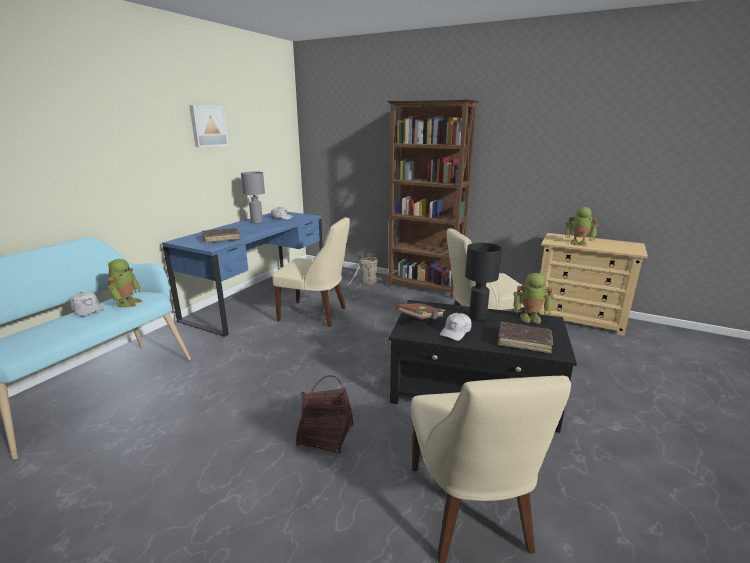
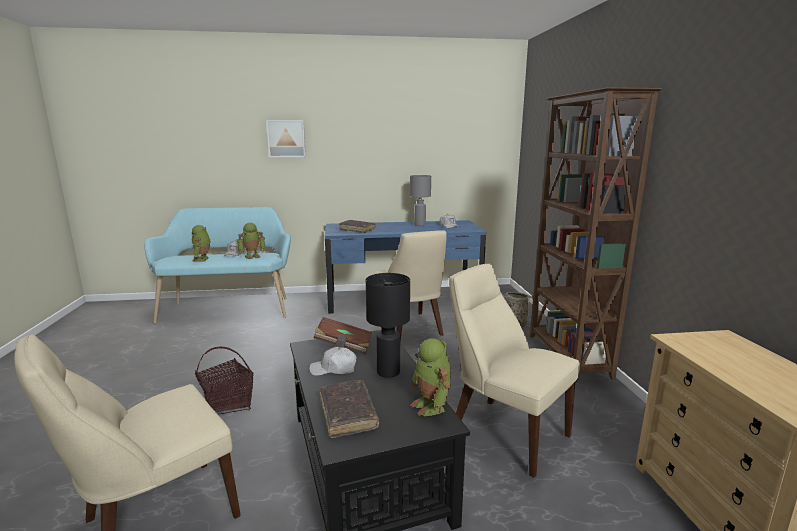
camera: 55 degrees right, 5 degrees down
(208, 126) = (392, 130): picture -> picture (286, 138)
(578, 243) = (726, 361): toy robot -> toy robot (202, 259)

